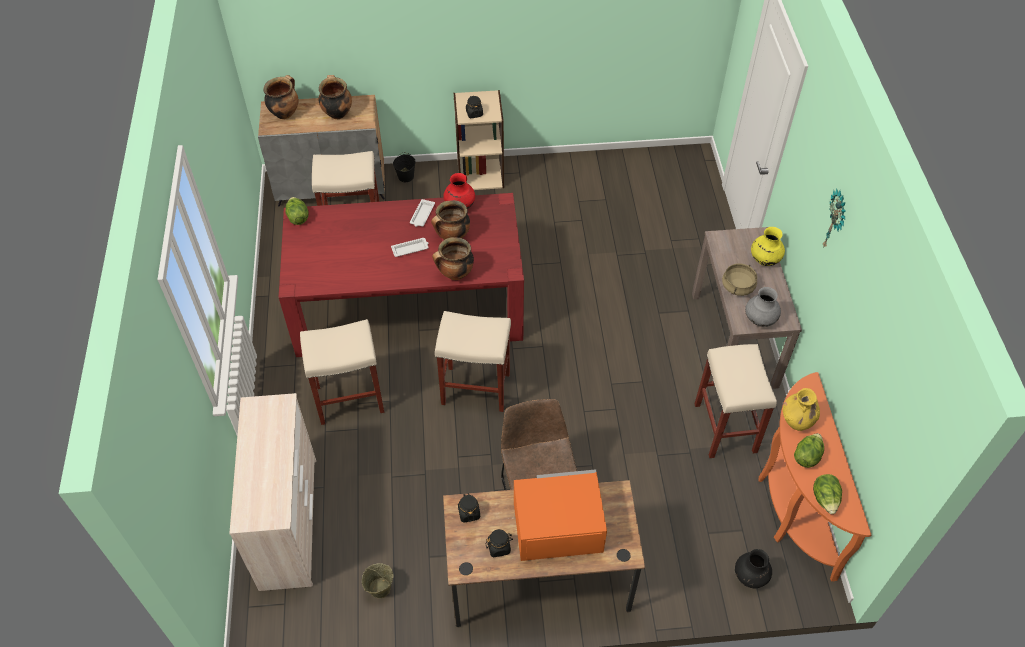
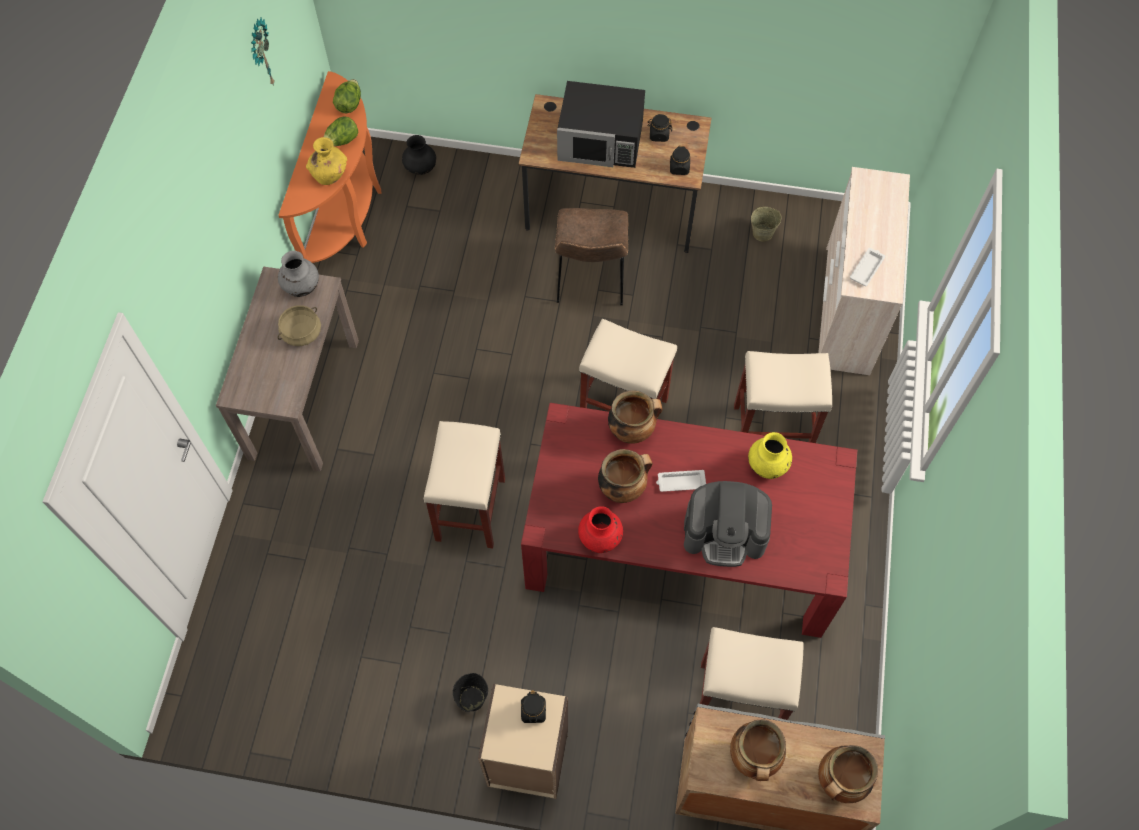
camera: 165 degrees left, 10 degrees up
(298, 217) = (827, 573): lettuce -> none
(373, 226) = (725, 533): none -> coffee machine
(406, 176) = (644, 785): black bucket -> black bucket (472, 699)
(422, 215) = (655, 534): white tray -> white tray (867, 268)
(557, 526) = (601, 140): orange microwave -> black microwave
(726, 429) = (370, 300): beige stool -> beige stool (470, 508)
(764, 259) = (249, 360): yellow vase -> yellow vase (767, 466)
(836, 221) = (210, 183): wall clock -> wall clock (260, 55)

